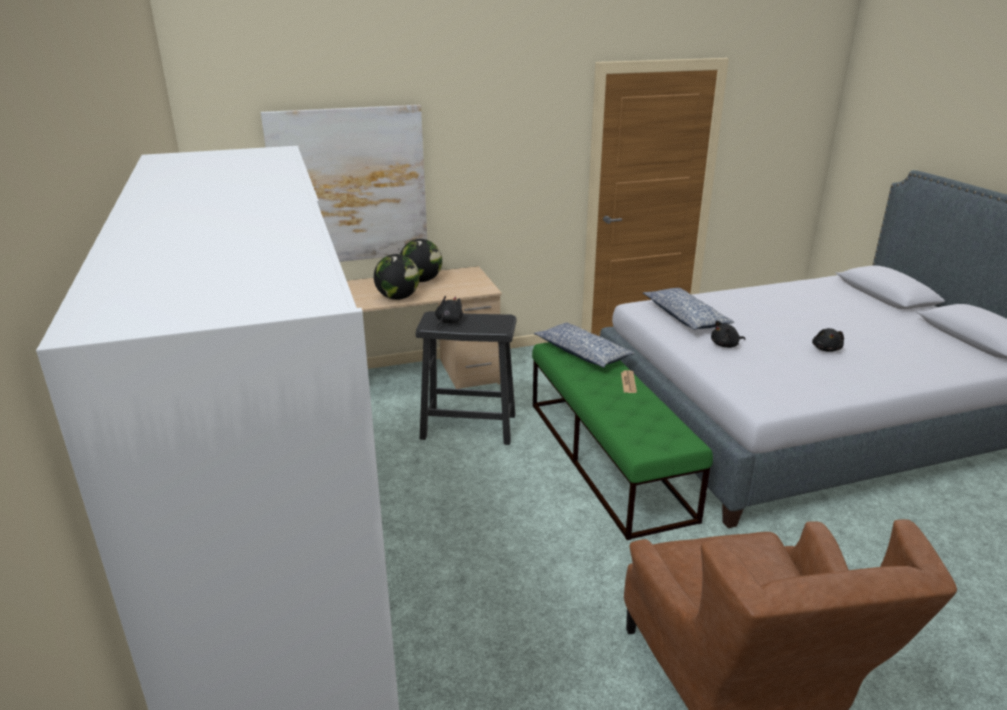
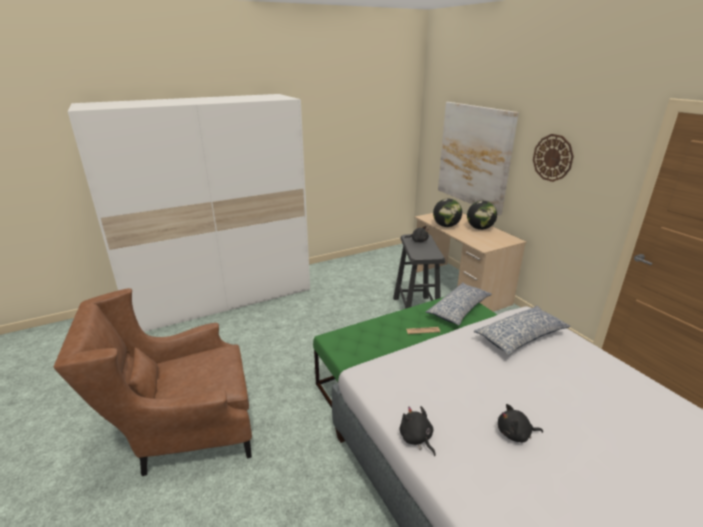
camera: 80 degrees right, 0 degrees up
(487, 151) = (552, 158): none -> wall clock
(726, 345) = (475, 359): black plush toy -> black plush toy (416, 438)

